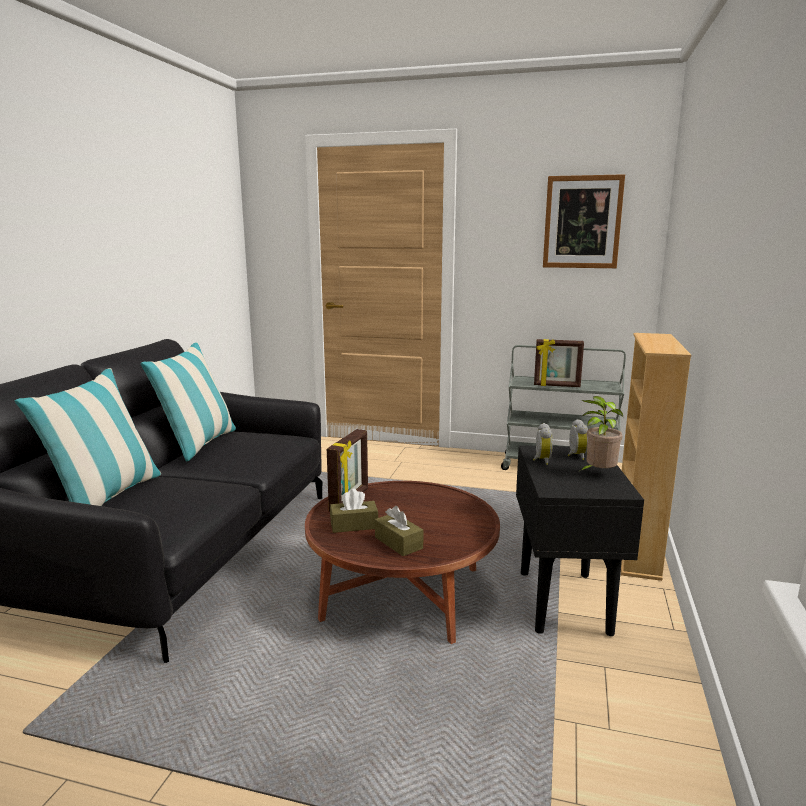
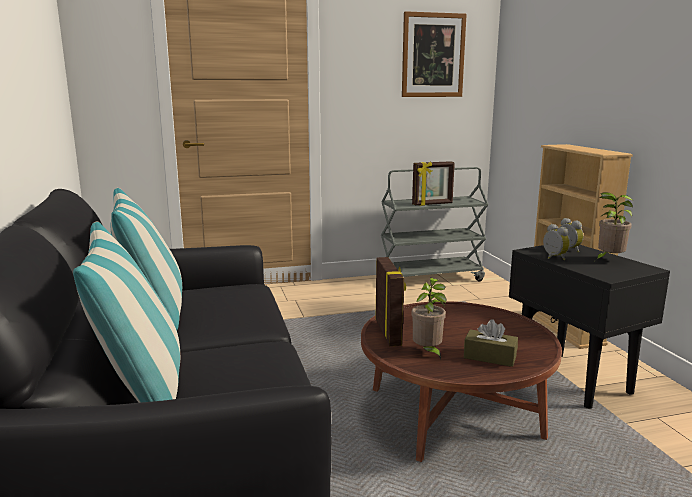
camera: 30 degrees left, 0 degrees up
(354, 525) = (428, 353): brown tissue box -> potted plant

